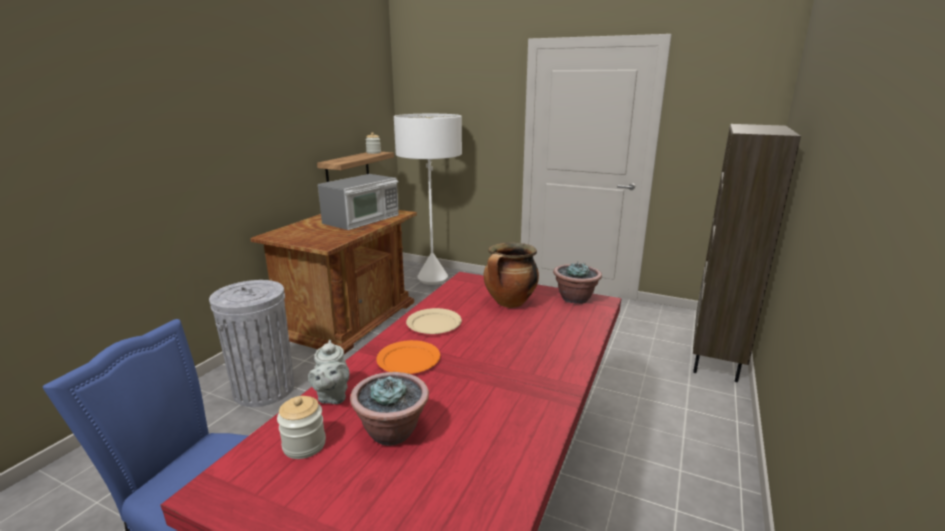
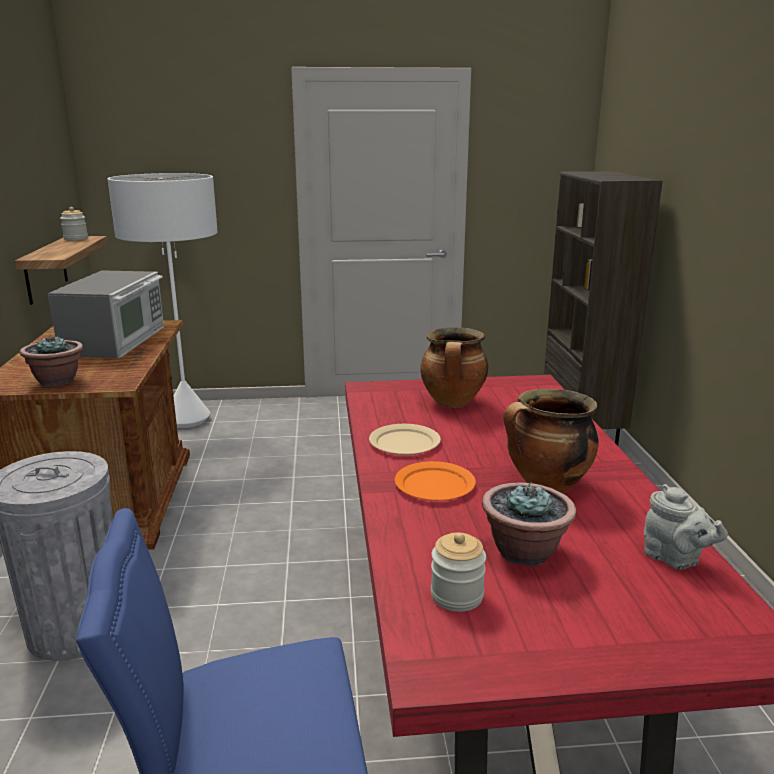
camera: 30 degrees left, 0 degrees up
(332, 396) = (410, 543): grey teapot -> grey teapot (675, 559)
(484, 386) = (546, 486): none -> cooking pot
(575, 298) = (510, 384): potted plant -> potted plant (57, 381)

